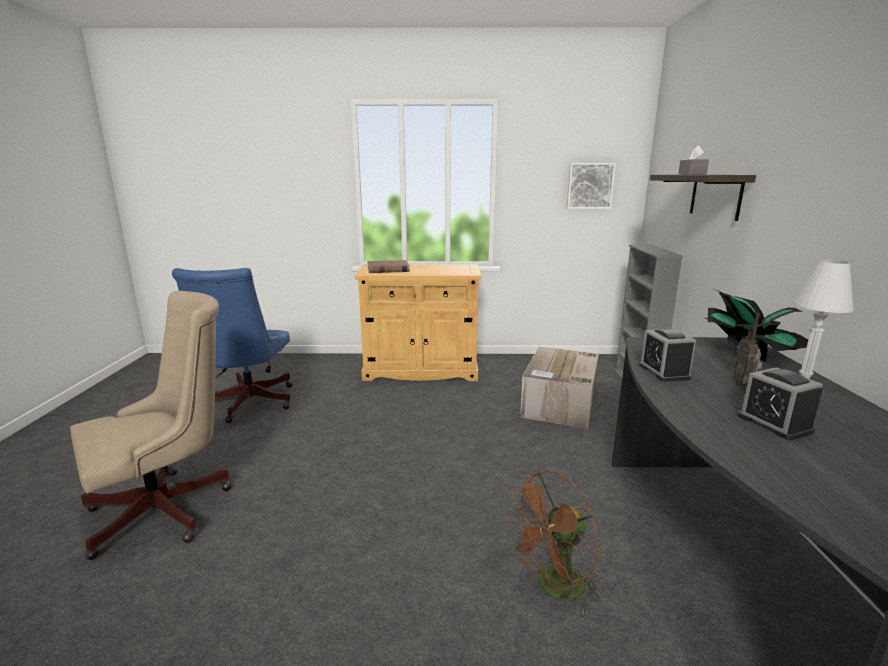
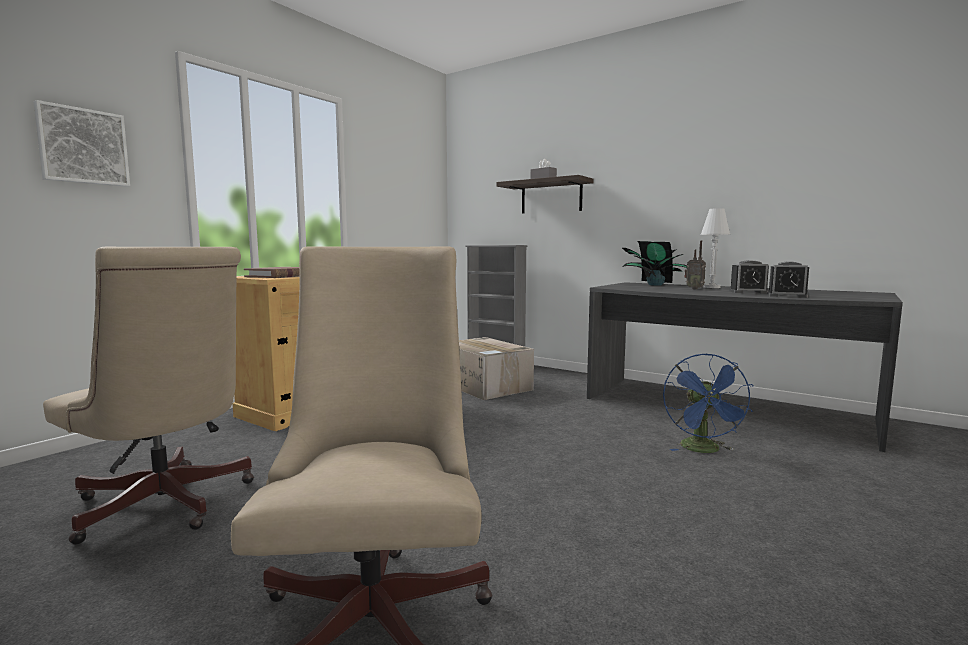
camera: 55 degrees left, 10 degrees down
(246, 404) = (166, 506): blue office chair -> beige office chair
(553, 588) = (704, 450): brown fan -> blue fan
(589, 186) = (414, 196): picture -> picture (83, 146)
(663, 372) = (661, 290): alarm clock -> alarm clock (787, 296)

